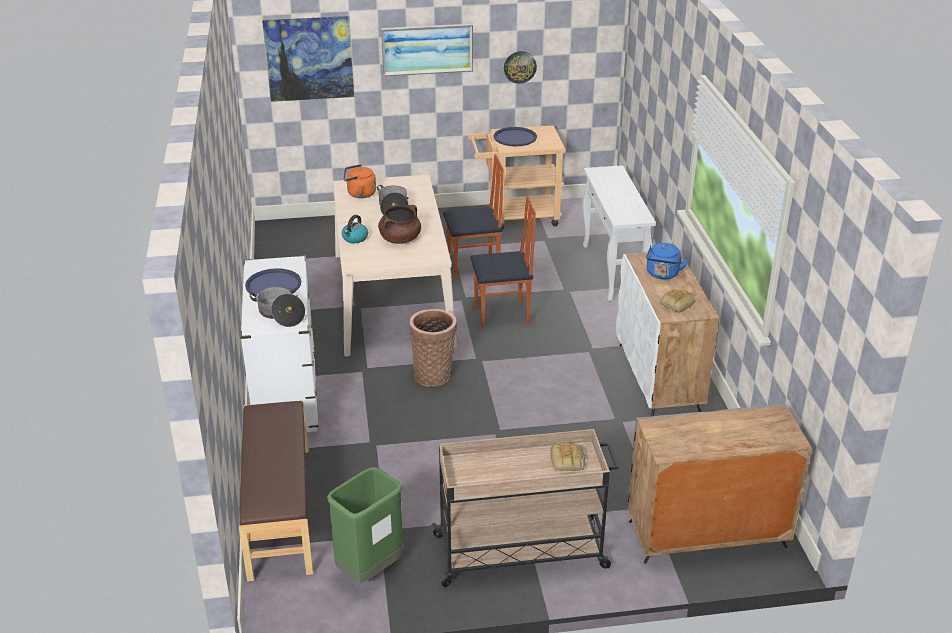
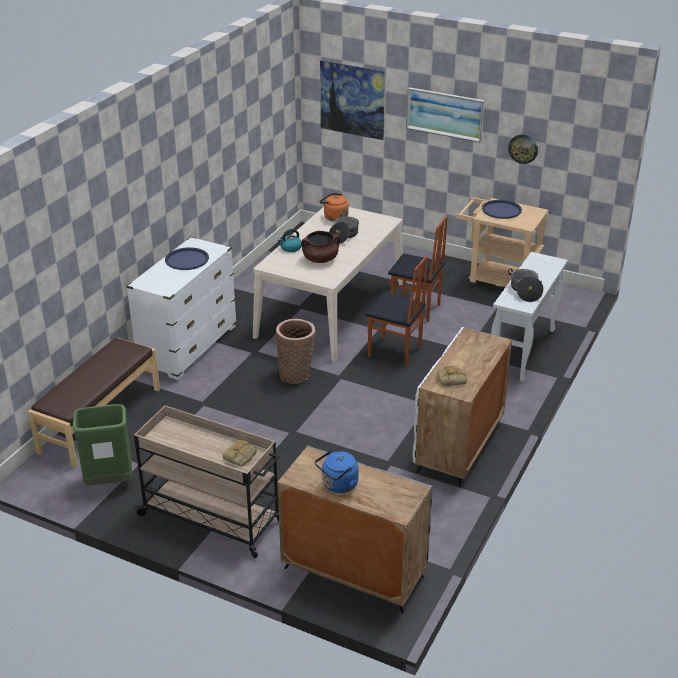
camera: 35 degrees right, 0 degrees up
(280, 314) = (166, 280): cooking pot -> cooking pot (525, 291)
(662, 274) = (471, 353): blue kettle -> blue kettle (338, 485)

